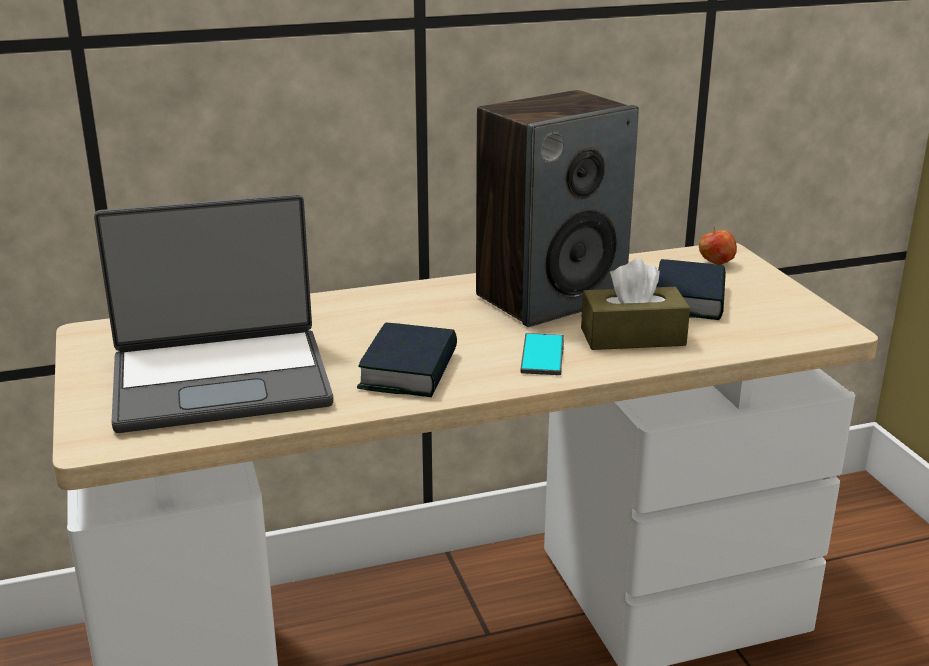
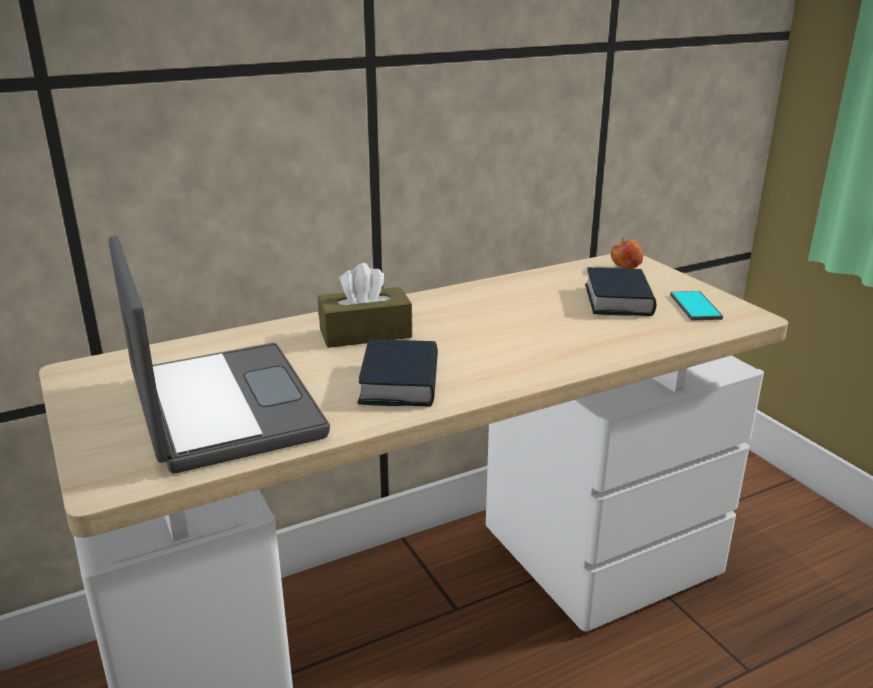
camera: 10 degrees left, 0 degrees up
(221, 380) = (221, 408): laptop -> laptop turned 90 degrees counterclockwise
(542, 355) = (516, 359): phone -> phone (695, 307)
(550, 297) = (500, 306): speaker -> none
(632, 337) = (586, 336): brown tissue box -> brown tissue box (365, 333)

